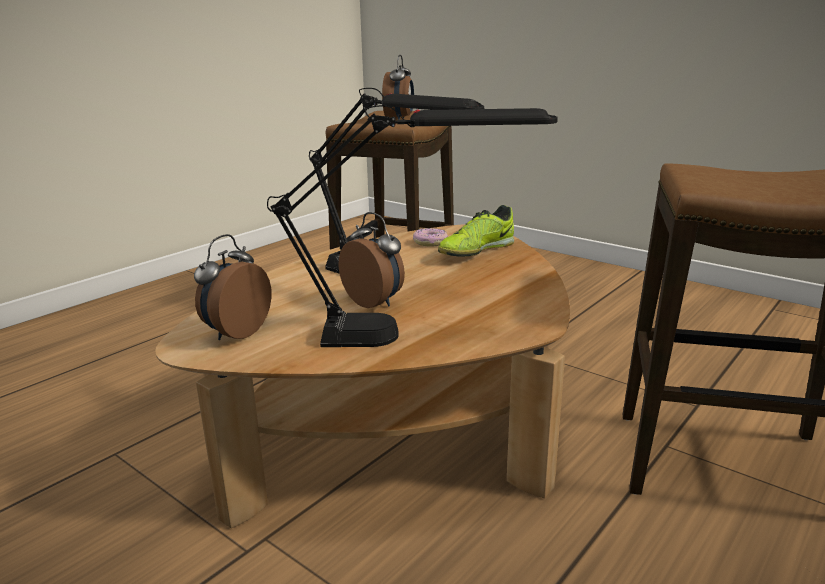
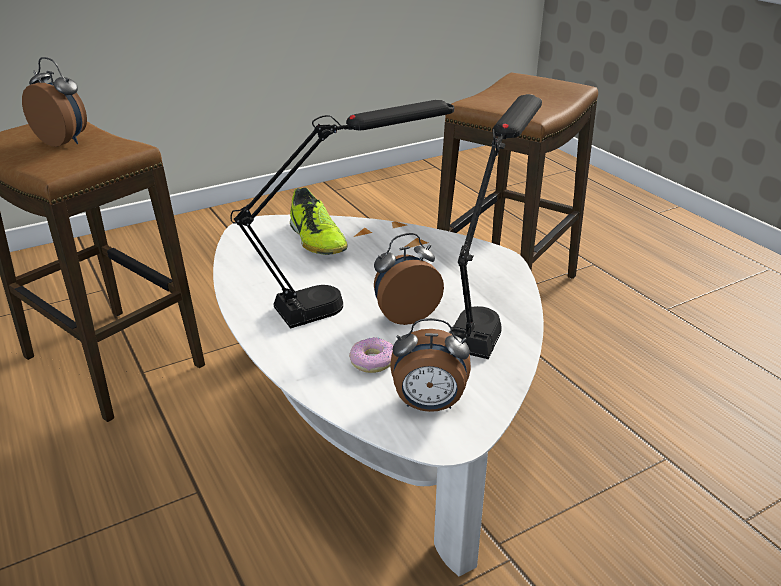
camera: 70 degrees left, 10 degrees up
(235, 332) = (429, 405): alarm clock -> alarm clock turned 45 degrees counterclockwise
(402, 427) = (376, 421): brown coffee table -> white coffee table
(430, 242) = (267, 256): donut -> donut (372, 361)

